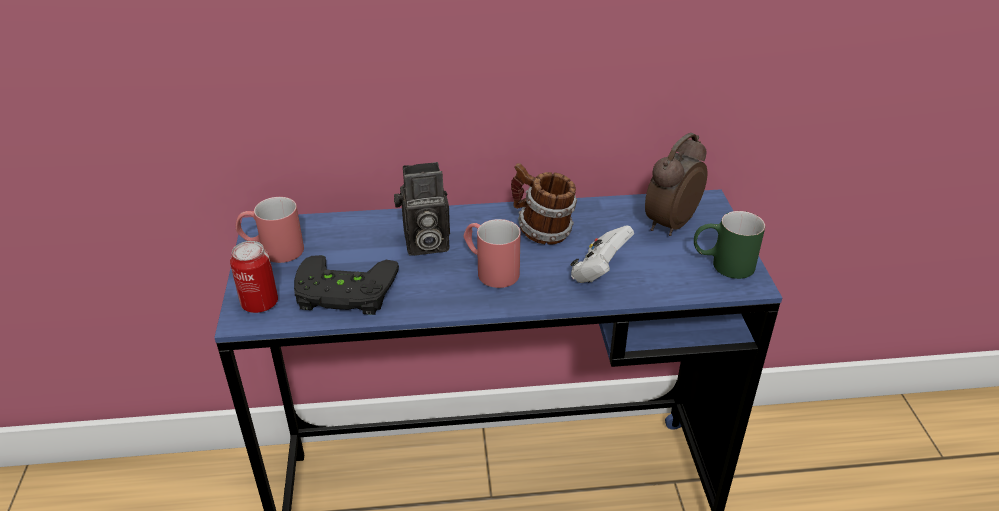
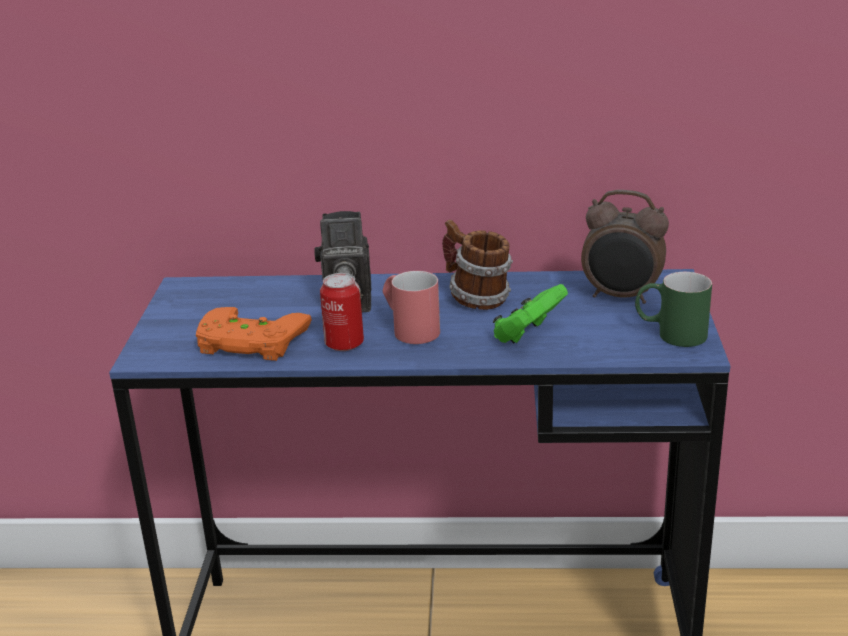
camera: 10 degrees right, 10 degrees down
(259, 303) = (161, 347): can -> can (344, 344)
(272, 250) = (187, 304): red mug -> none
(343, 294) = (249, 343): black game controller -> orange game controller
(599, 272) = (528, 335): white game controller -> green game controller
(669, 224) = (621, 297): alarm clock -> alarm clock turned 120 degrees counterclockwise

